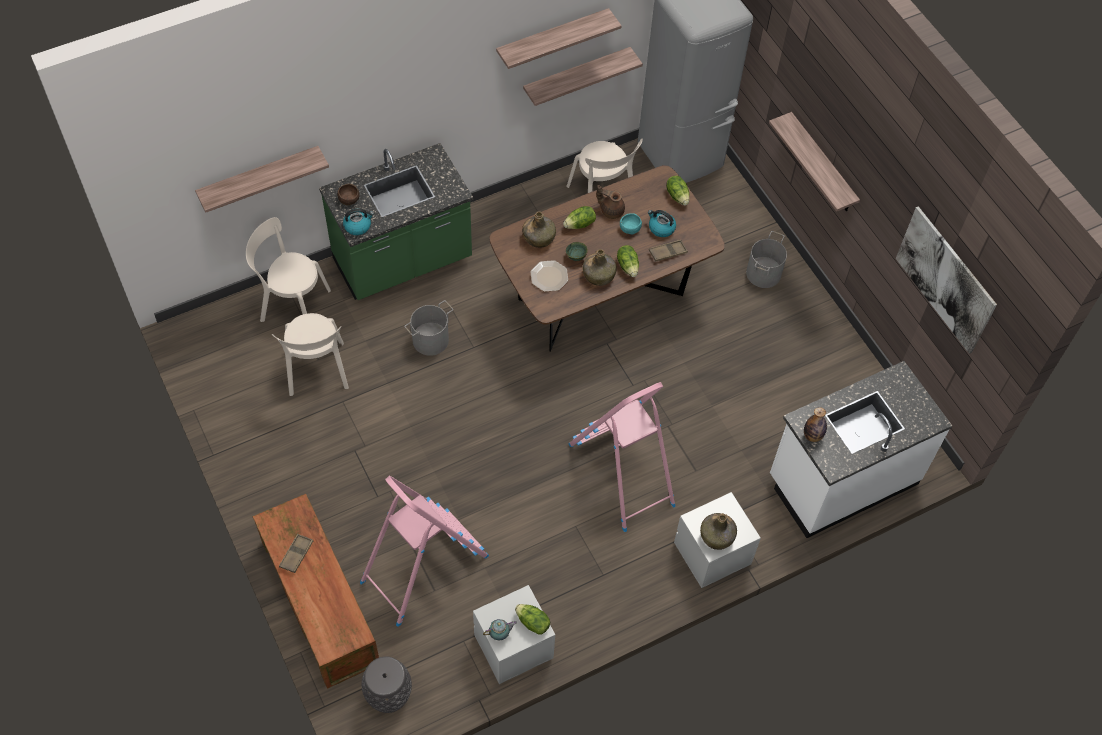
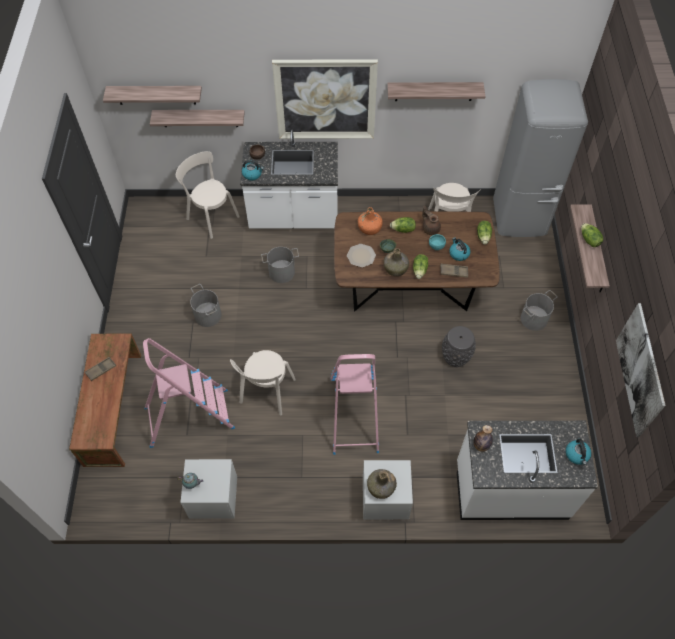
camera: 30 degrees right, 0 degrees up
(317, 372) = (200, 263): beige chair -> beige chair (266, 393)
(369, 433) = (208, 315): none -> grey bucket
(388, 695) = (117, 490): grey stool -> grey stool (455, 356)
(403, 262) = (294, 216): green counter -> white counter
(421, 95) = (325, 99): none -> picture
(532, 623) = (218, 487): lettuce -> lettuce (589, 240)
(539, 238) = (369, 228): green bottle -> orange bottle
(576, 76) = (451, 128): shelf -> shelf (156, 95)
(914, 401) = (577, 455): none -> kettle

